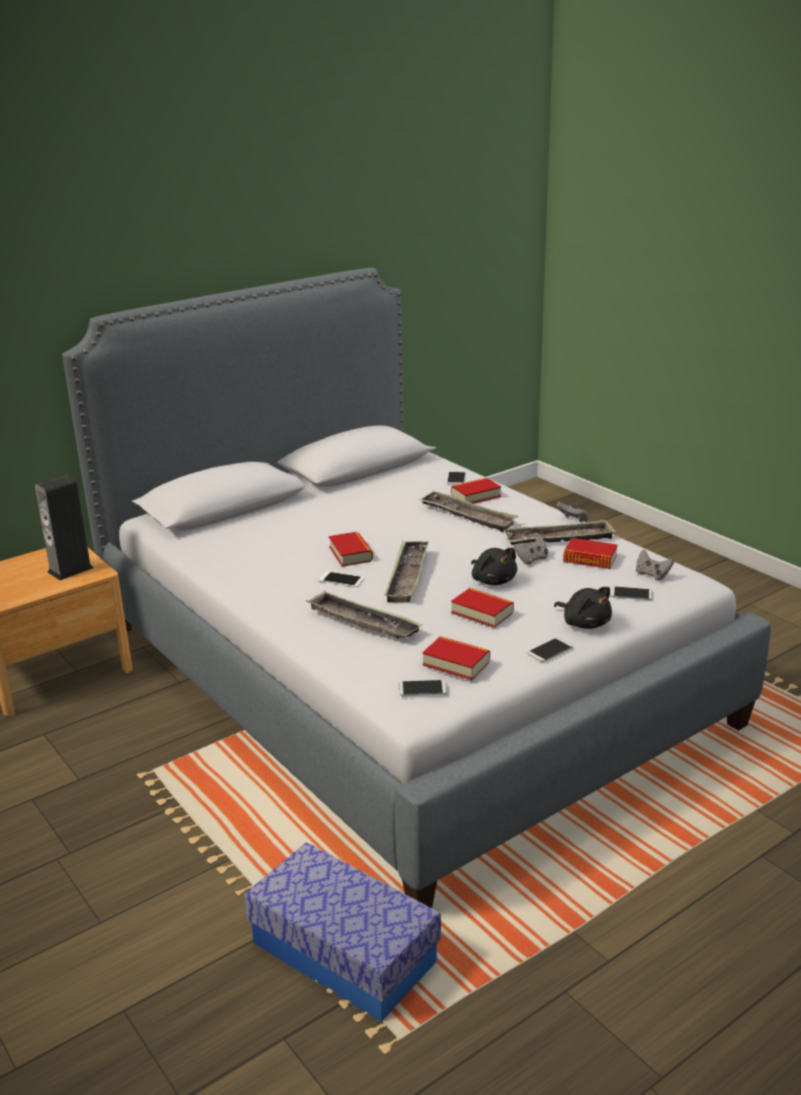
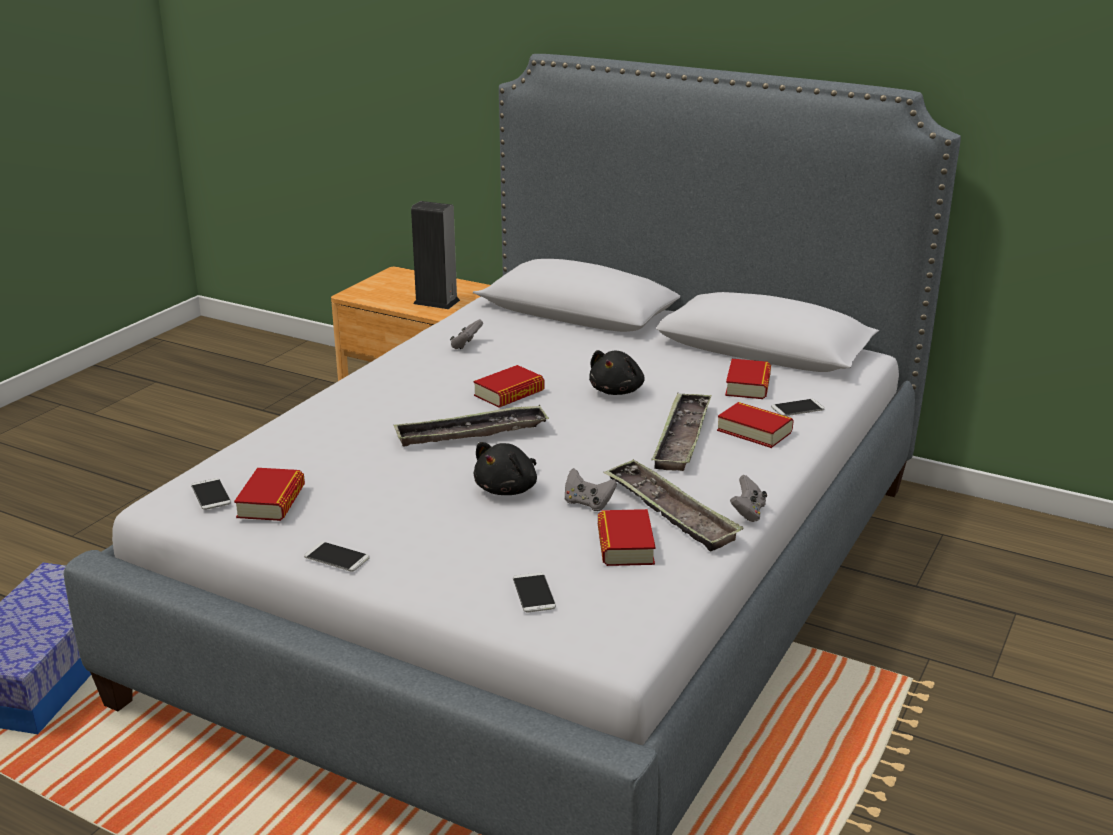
camera: 65 degrees right, 0 degrees up
(341, 579) = (442, 402): phone -> none
(363, 622) = (340, 432): tray -> none
(482, 613) = (408, 495): book -> book (748, 385)
(584, 623) = (426, 571): black plush toy -> black plush toy (617, 391)
(652, 575) = (613, 603): grey game controller -> grey game controller (466, 345)

